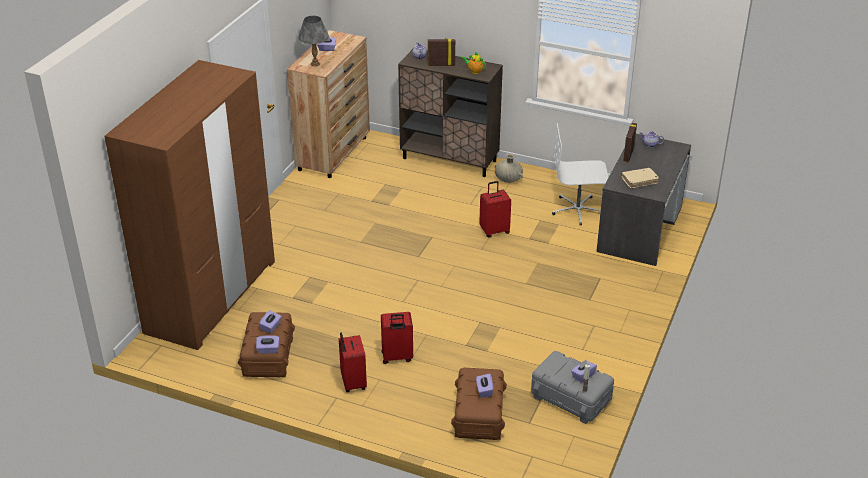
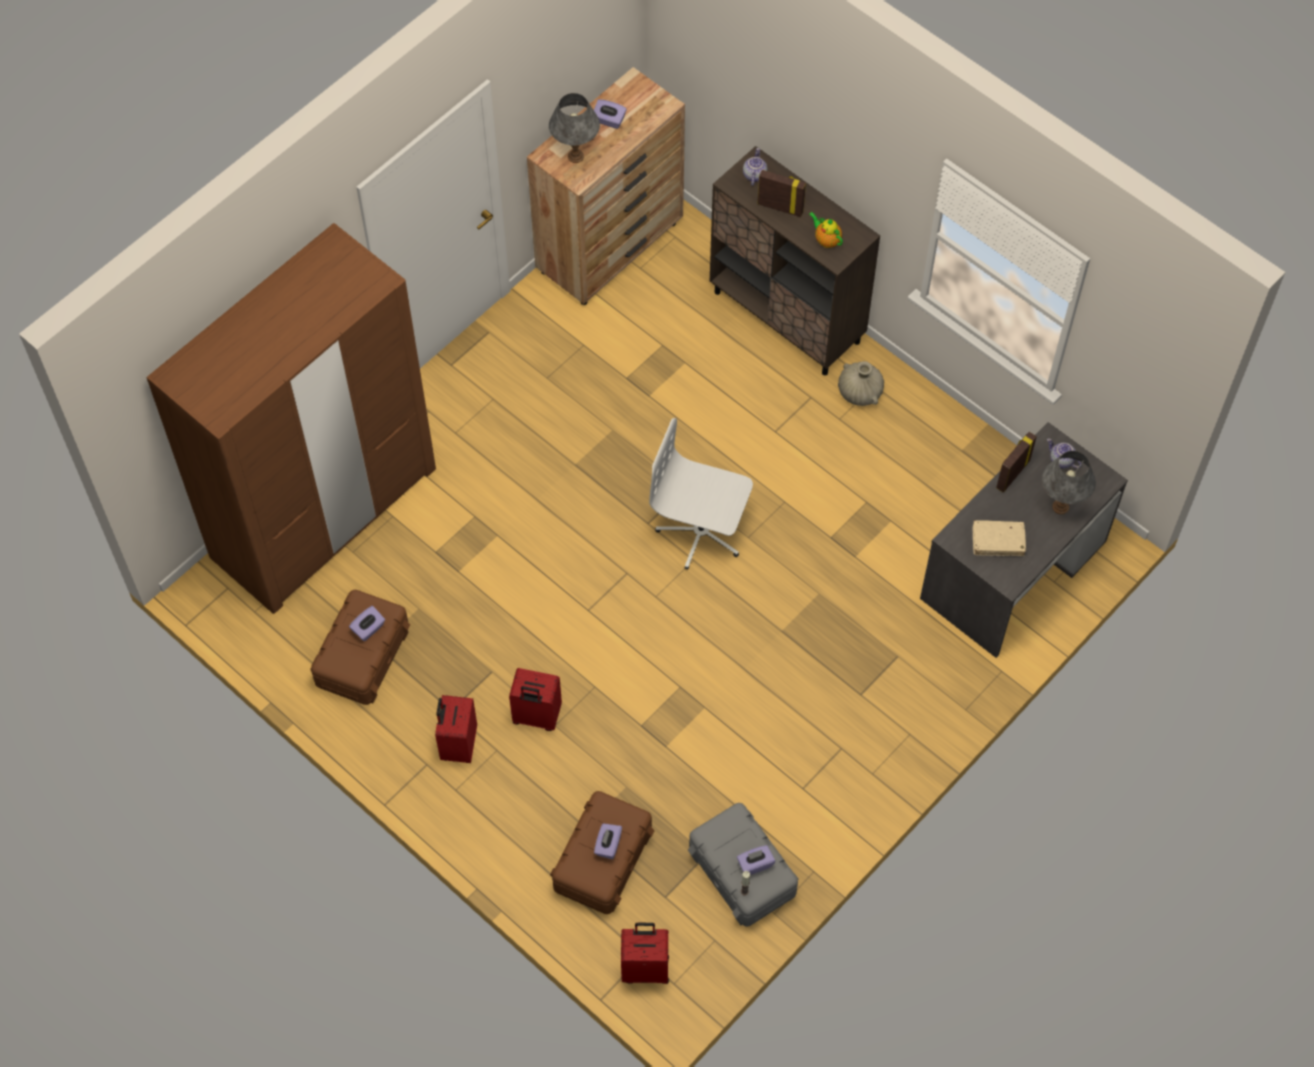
camera: 20 degrees right, 25 degrees up
(268, 350) = (350, 672): purple tissue box -> none
(494, 231) = (785, 504): red suitcase -> red suitcase (645, 968)
(578, 210) = (936, 497): white office chair -> white office chair (701, 533)
(663, 161) = (1060, 506): none -> grey table lamp

